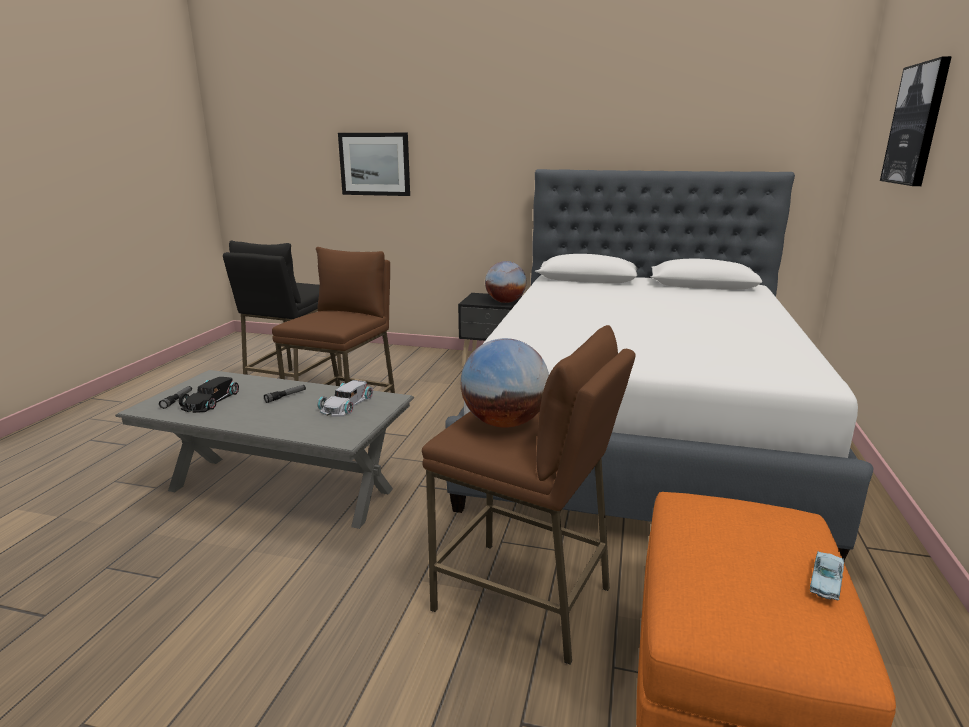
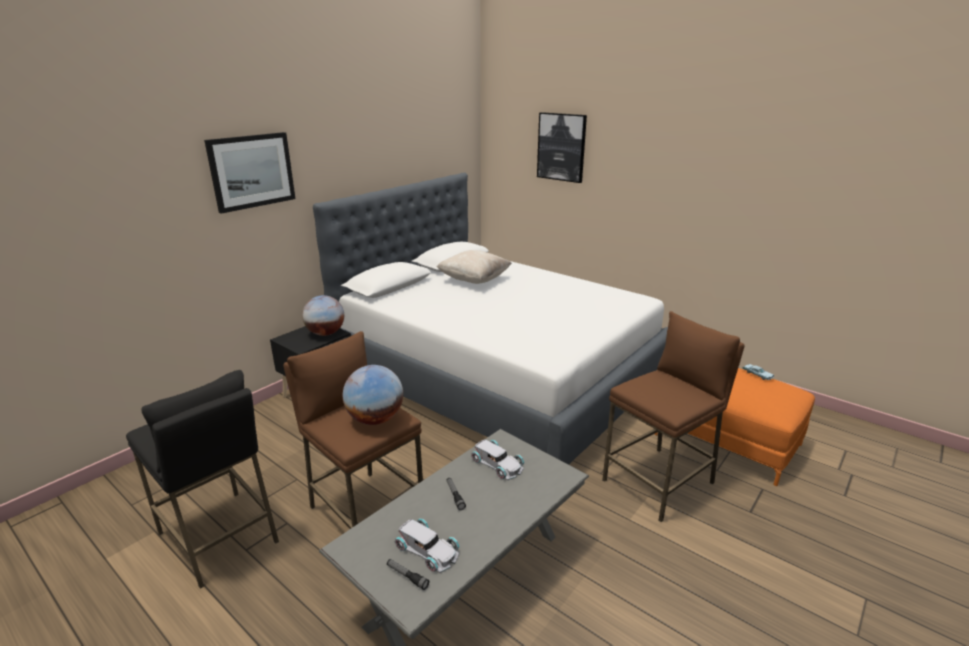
camera: 65 degrees left, 5 degrees up
(209, 400) = (427, 550): black toy car -> white toy car
(375, 164) = (117, 236): picture -> picture (252, 171)
(504, 423) = (660, 390): globe -> globe (375, 419)
(670, 298) = (474, 280): none -> beige pillow

